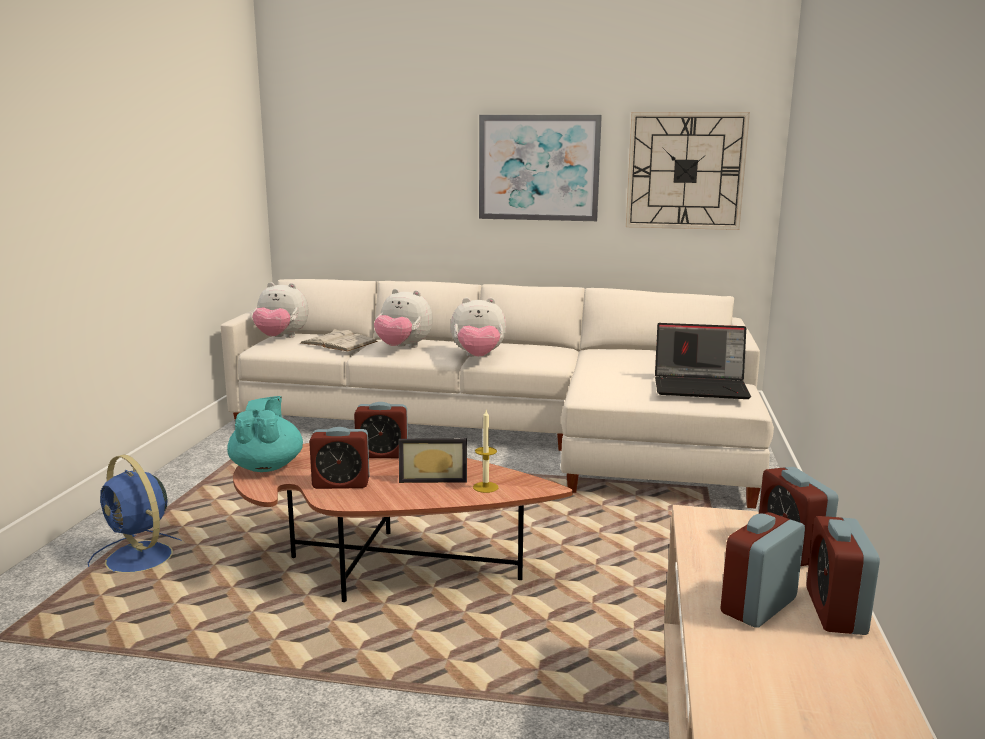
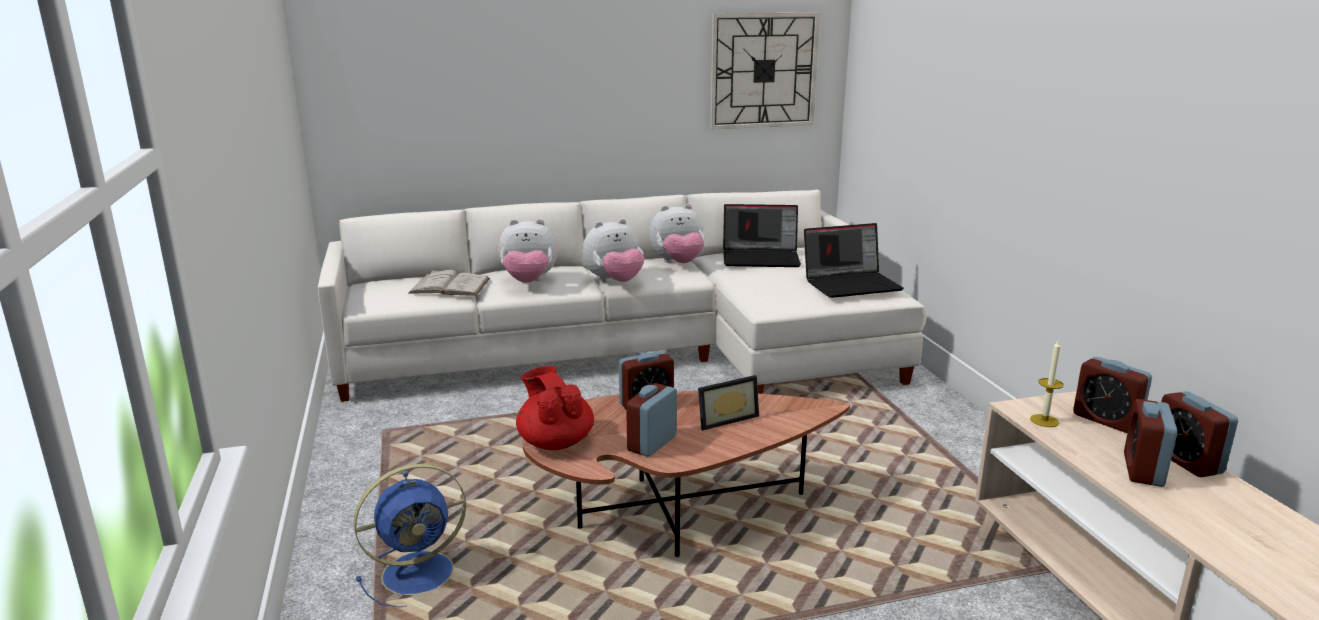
camera: 25 degrees left, 5 degrees up
(141, 559) = (421, 573): blue fan -> blue fan turned 45 degrees counterclockwise
(267, 466) = (555, 442): turquoise teapot -> red teapot
(281, 338) = (373, 289): plush toy -> plush toy (677, 263)
(341, 484) = (652, 443): alarm clock -> alarm clock turned 150 degrees clockwise
(485, 487) = (780, 417): candle -> candle (1044, 420)
(538, 168) = (622, 73): picture -> none
(640, 356) = (761, 258): none -> laptop

